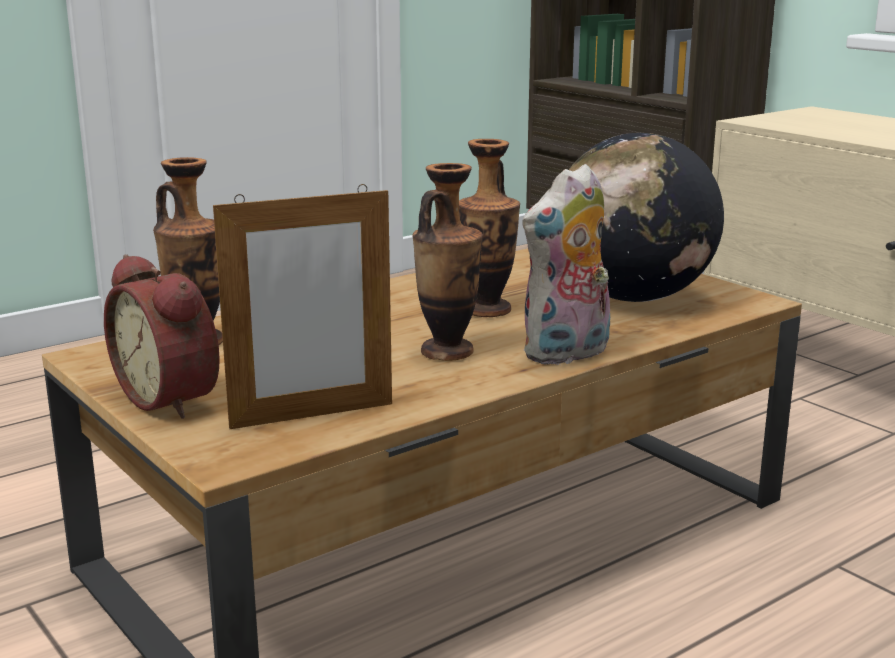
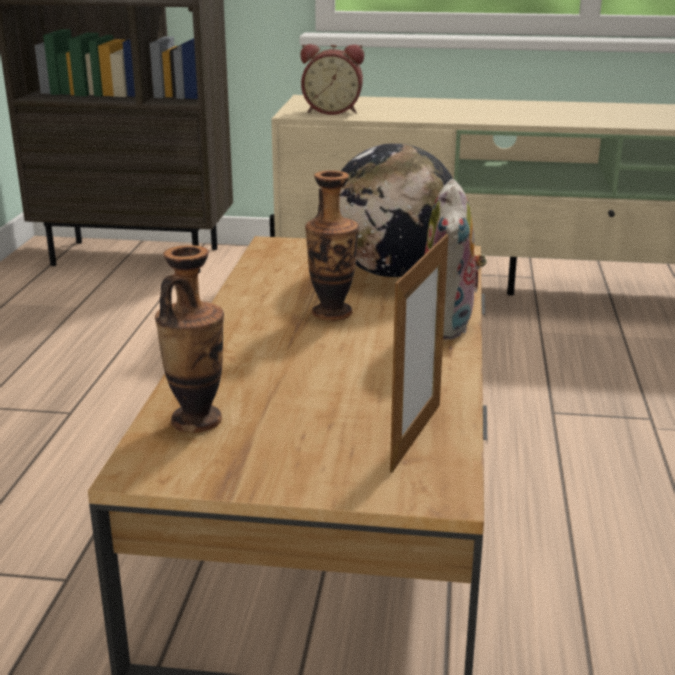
camera: 45 degrees left, 5 degrees up
(173, 398) = (297, 471): alarm clock -> alarm clock (332, 111)
(447, 352) = (381, 354): vase -> none

